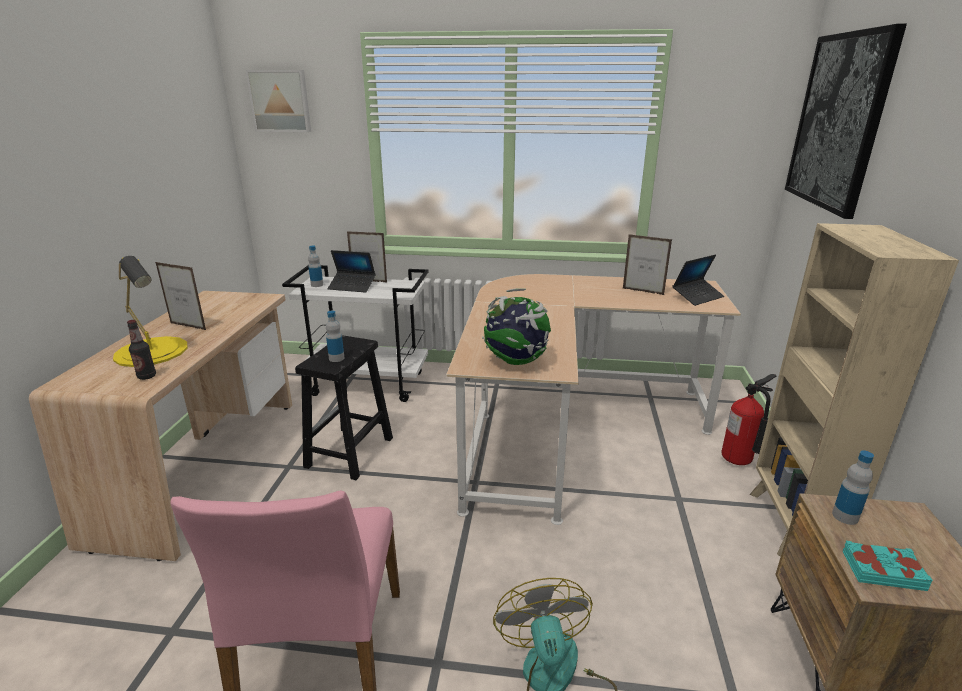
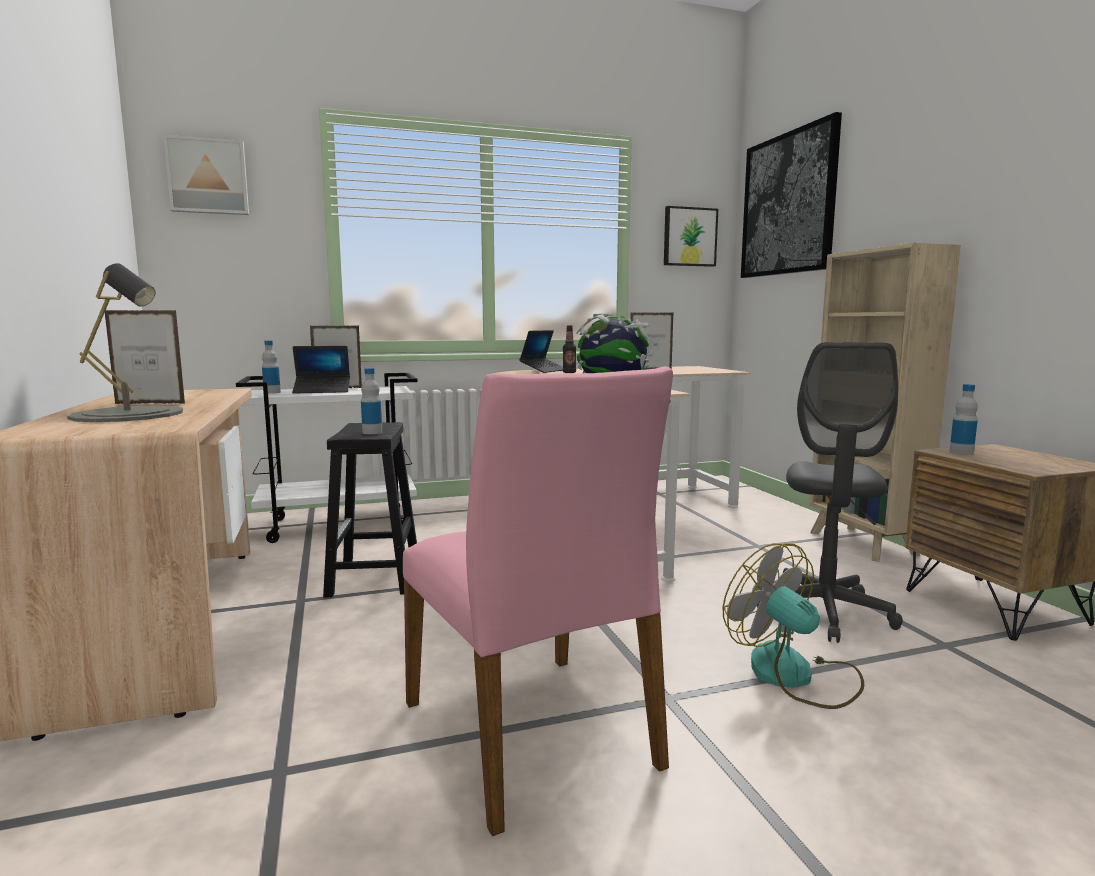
camera: 25 degrees left, 15 degrees down
(147, 376) = (159, 423): bottle -> bottle (569, 372)
(151, 351) = (128, 414): yellow table lamp -> grey table lamp
(657, 612) = (825, 613): none -> grey office chair
(697, 297) = (700, 369): laptop -> laptop (544, 370)
(733, 139) = (689, 237): none -> picture
(741, 462) = (781, 518): fire extinguisher -> none
(882, 570) = (1023, 465): turquoise book -> none

